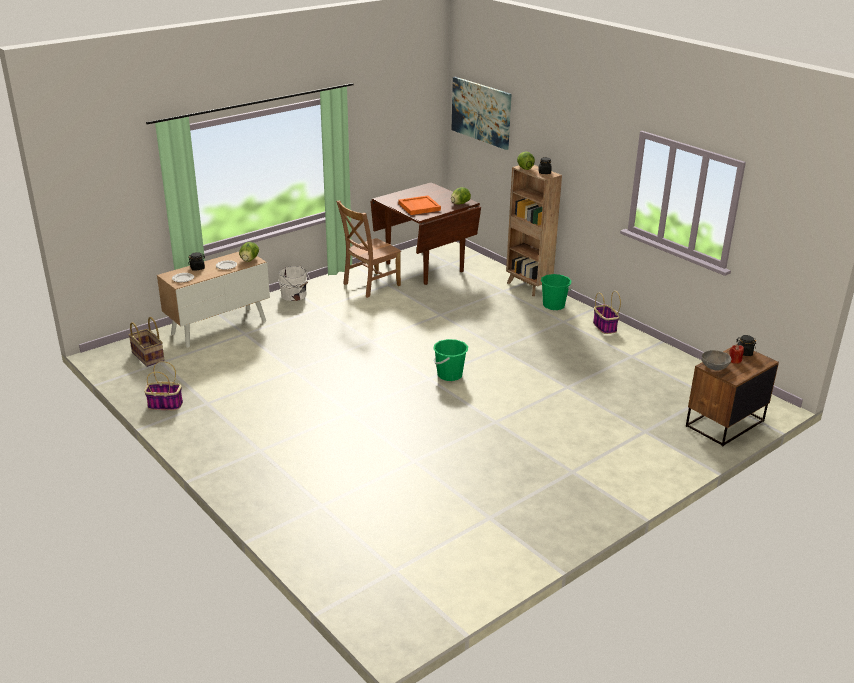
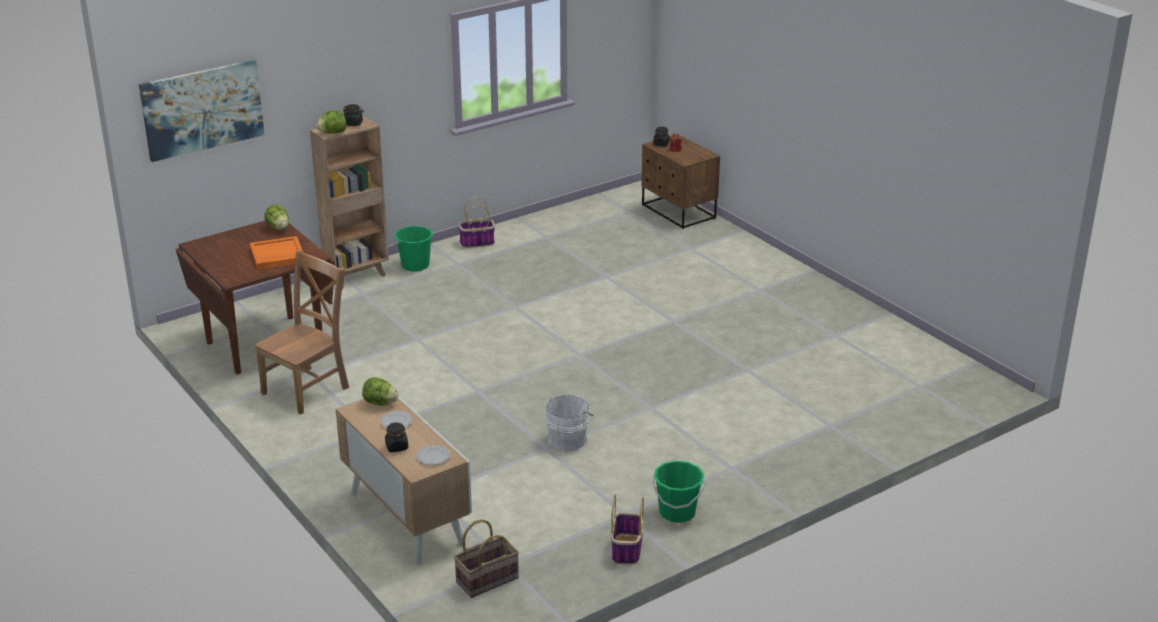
camera: 85 degrees left, 0 degrees up
(294, 296) = (320, 453): white bucket -> white bucket (569, 439)
(369, 285) = (308, 389): brown chair -> brown chair turned 105 degrees counterclockwise
(449, 375) = (573, 341): green bucket -> green bucket (677, 512)
(714, 367) = (687, 159): grey bowl -> none

